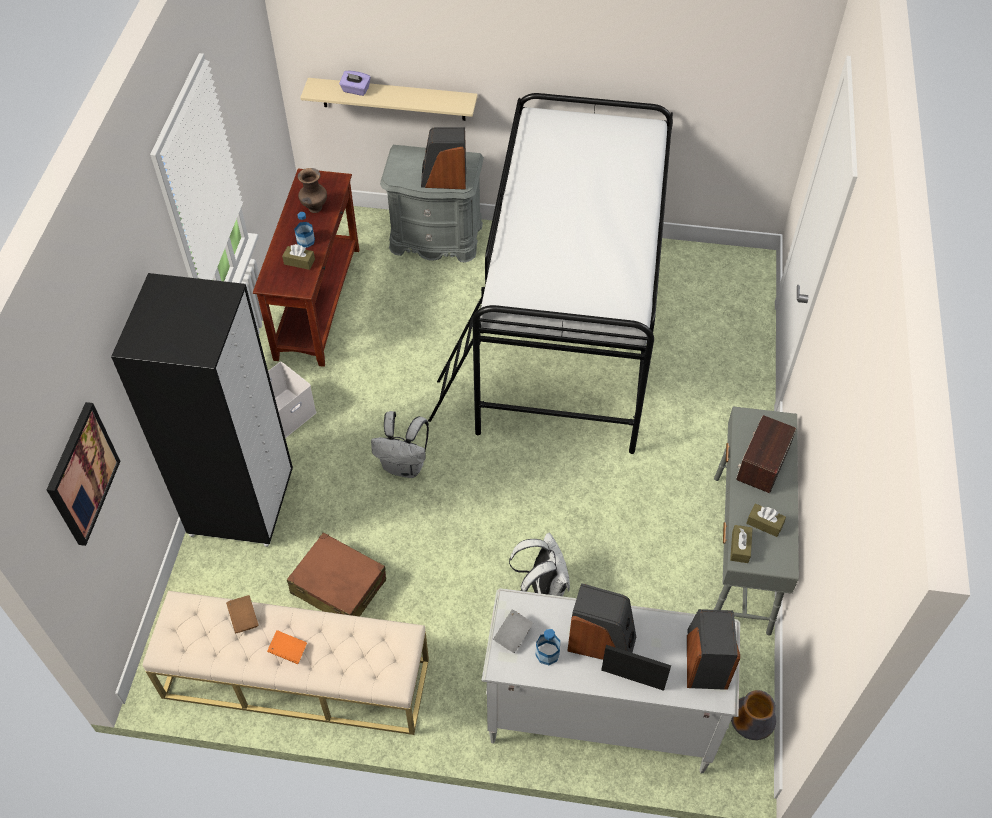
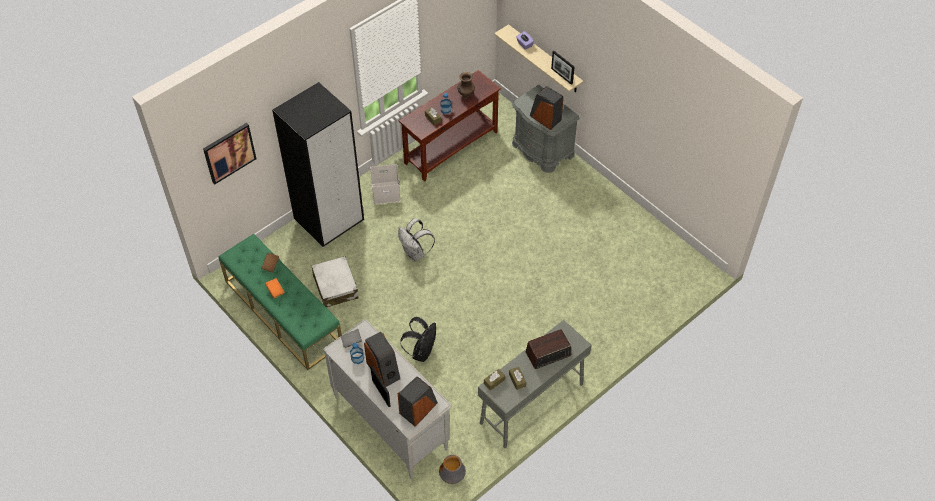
camera: 40 degrees right, 0 degrees up
(296, 679) = (282, 312): beige bench -> green bench
(338, 586) = (335, 286): brown suitcase -> white suitcase
(445, 102) = (561, 76): none -> picture frame
(542, 589) = (421, 351): white backpack -> black backpack
(566, 334) = (557, 242): black bed -> none

